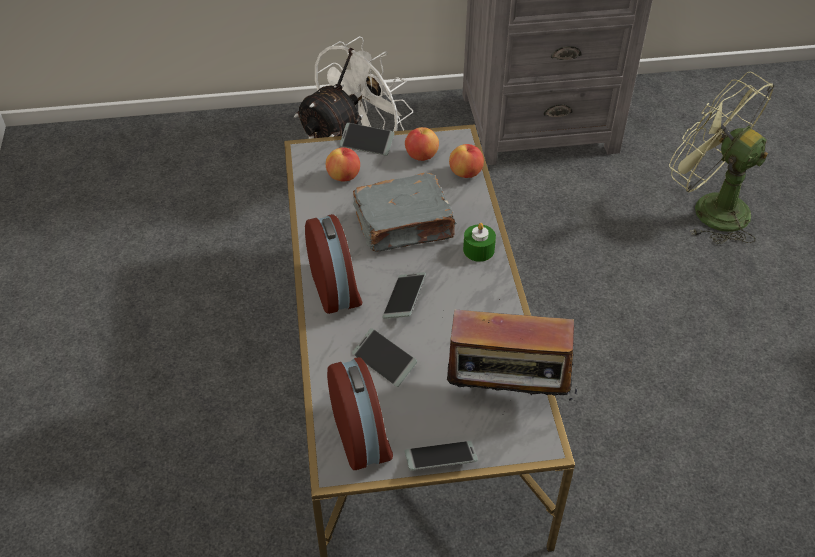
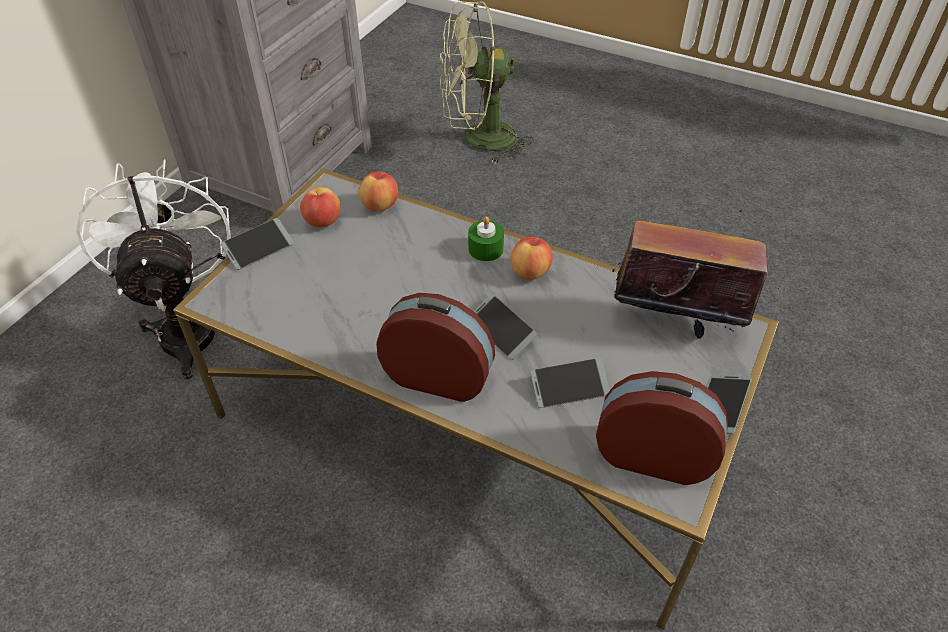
camera: 55 degrees left, 0 degrees up
(344, 176) = (286, 289): apple -> apple (530, 272)
(405, 226) = (405, 281): grey book -> none
(507, 394) = (674, 322): radio -> radio turned 120 degrees counterclockwise

